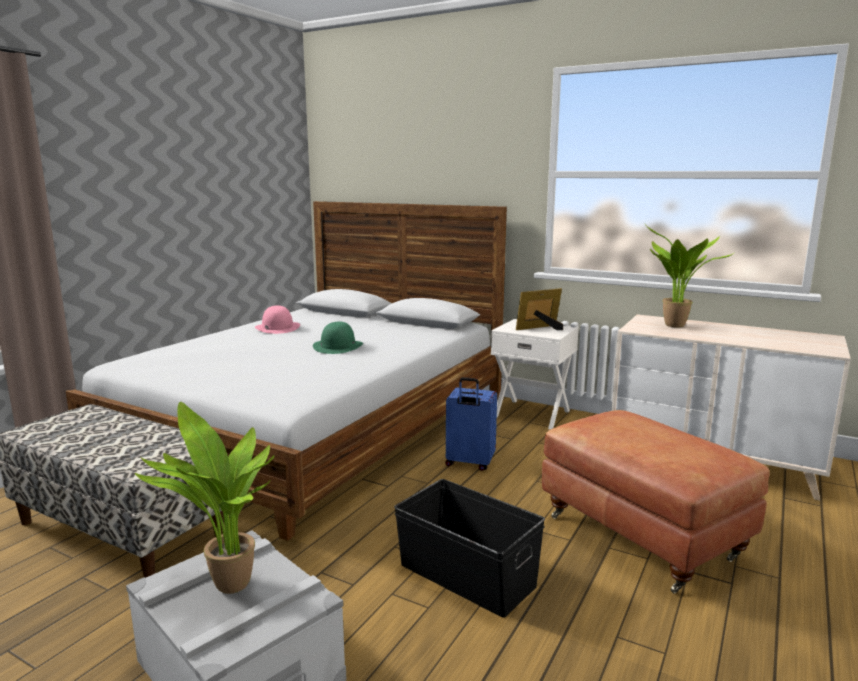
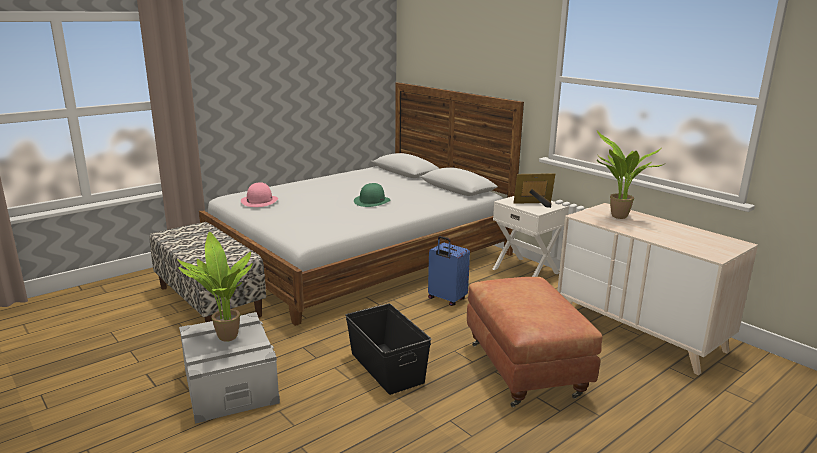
camera: 20 degrees right, 5 degrees up
(277, 327) = (345, 181): pink hat -> pink hat (259, 201)

